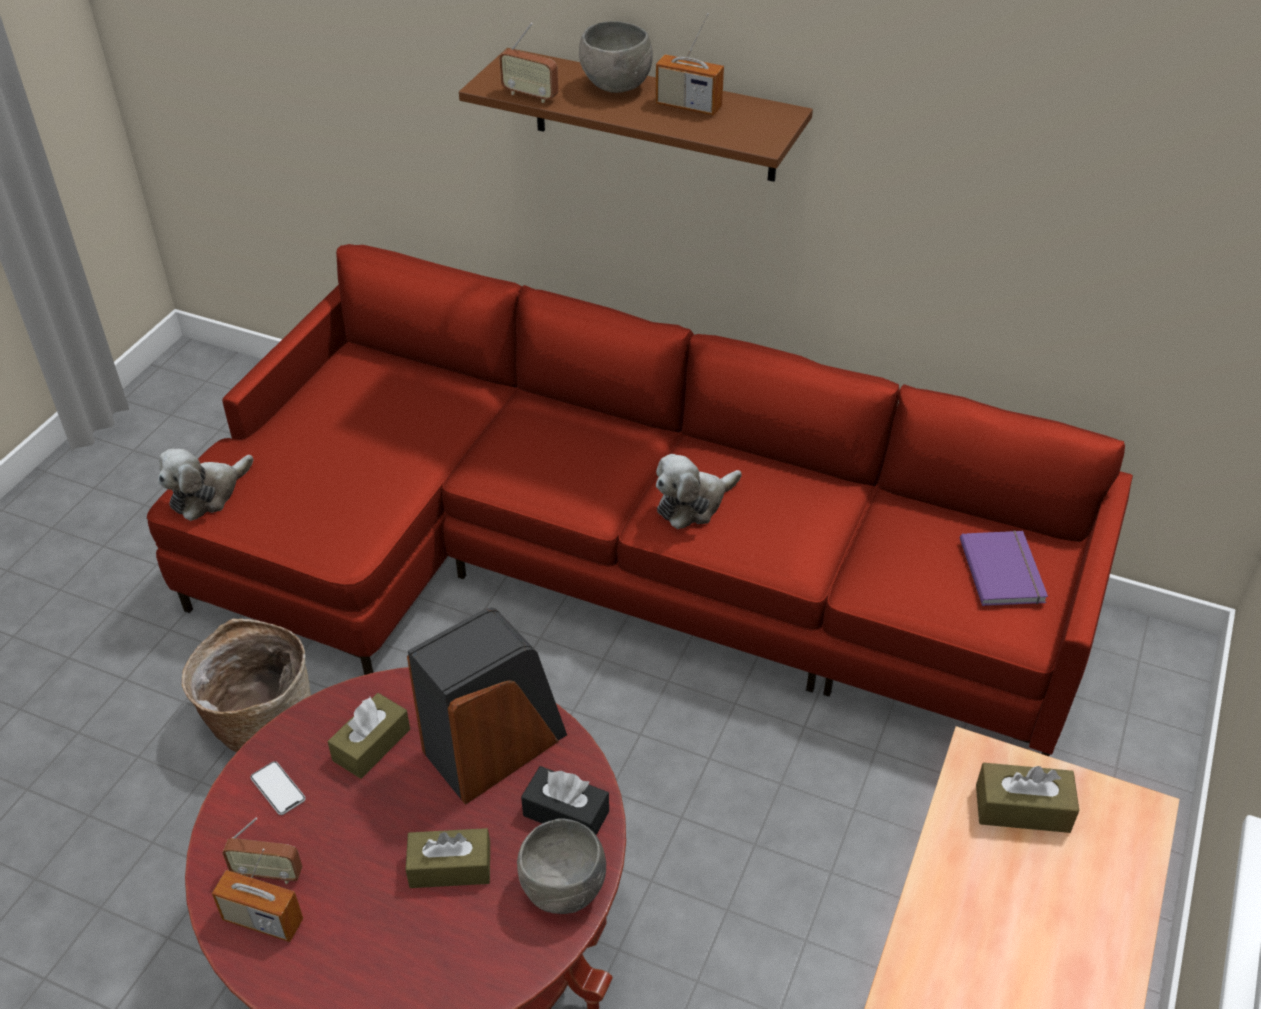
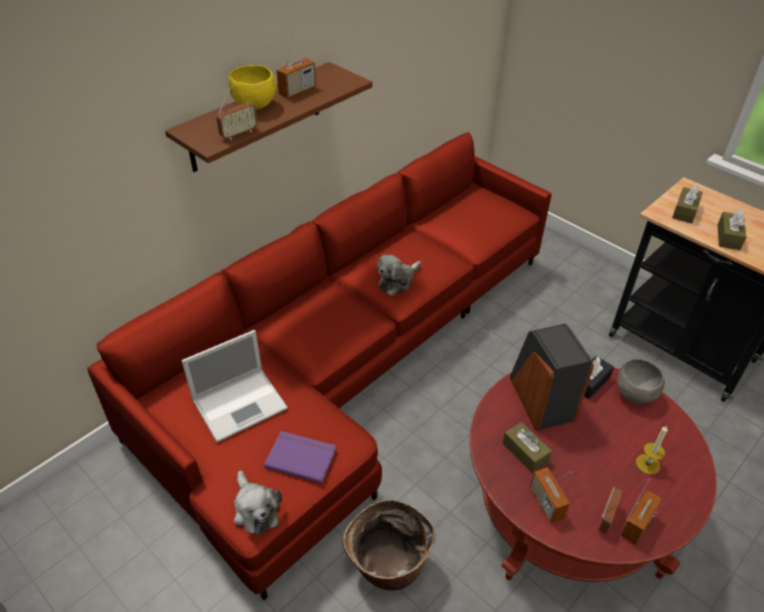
camera: 70 degrees left, 0 degrees up
(278, 789) = (546, 503): phone -> radio
(369, 425) = (241, 403): none -> laptop
(398, 926) = (647, 464): none -> candle
(450, 867) = (615, 435): brown tissue box -> brown tissue box (728, 237)
(616, 87) = (255, 106): grey bowl -> yellow bowl
(693, 504) = (397, 281): plush toy -> plush toy turned 60 degrees clockwise
(1004, 570) = (487, 204): purple book -> purple book (301, 456)

